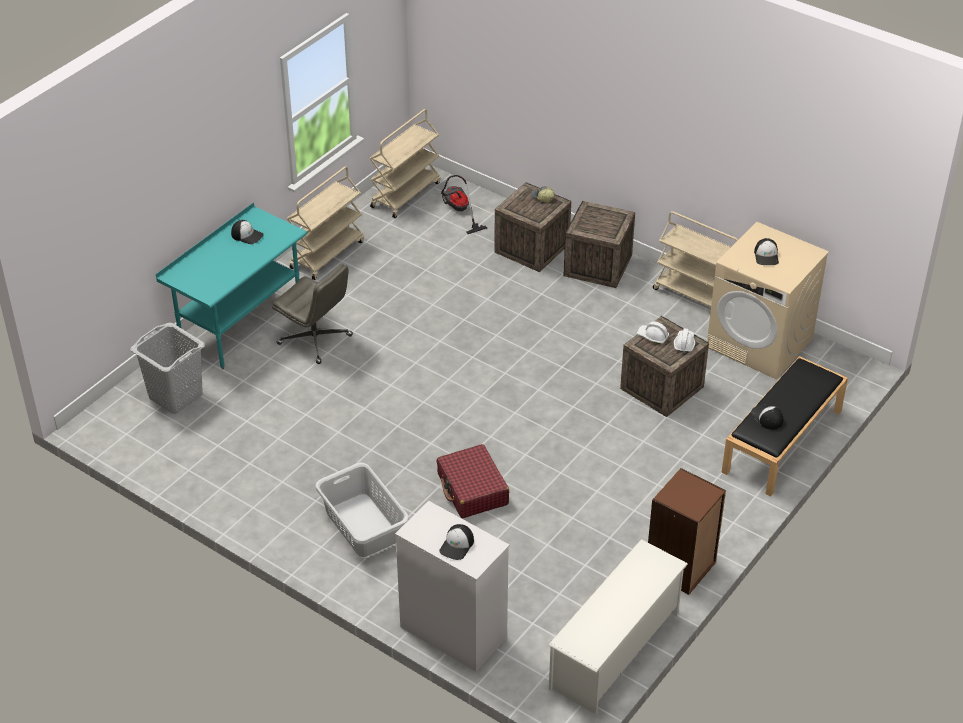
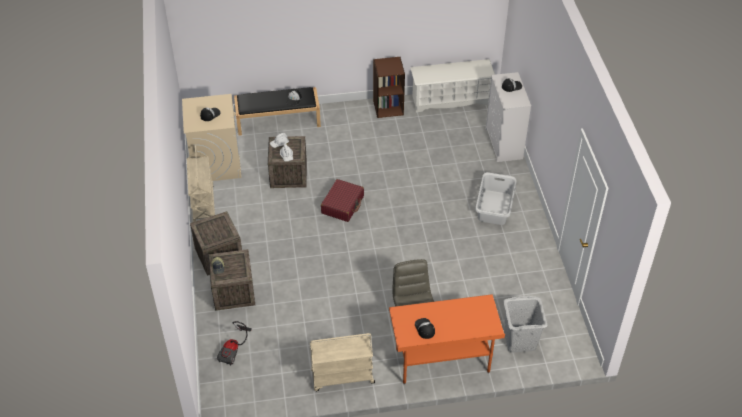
camera: 135 degrees left, 5 degrees up
(241, 326) = (442, 361): turquoise desk -> orange desk
(405, 194) = (245, 388): beige cart -> none
(472, 489) = (429, 190): red suitcase -> red suitcase (343, 205)

